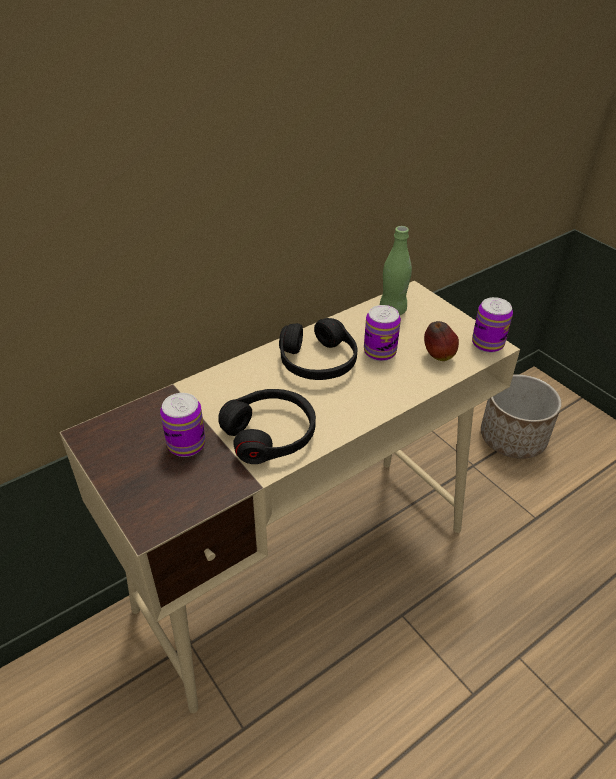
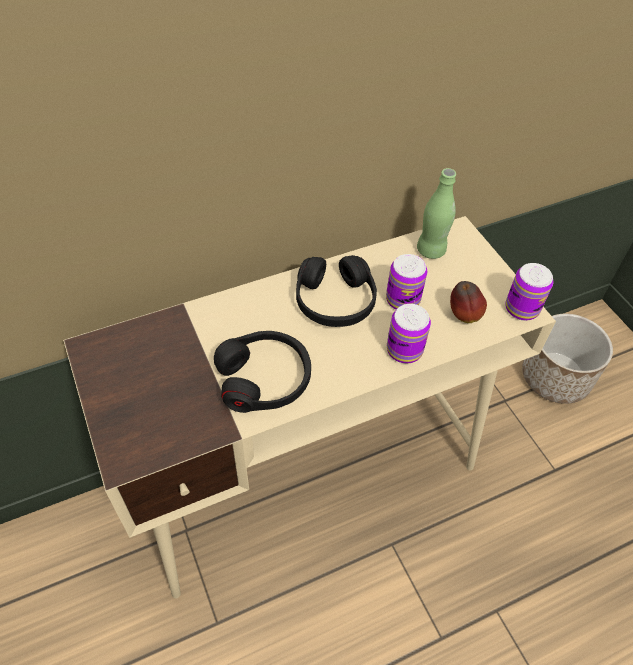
camera: 10 degrees right, 10 degrees up
(186, 444) = (179, 376): can -> can (404, 350)

